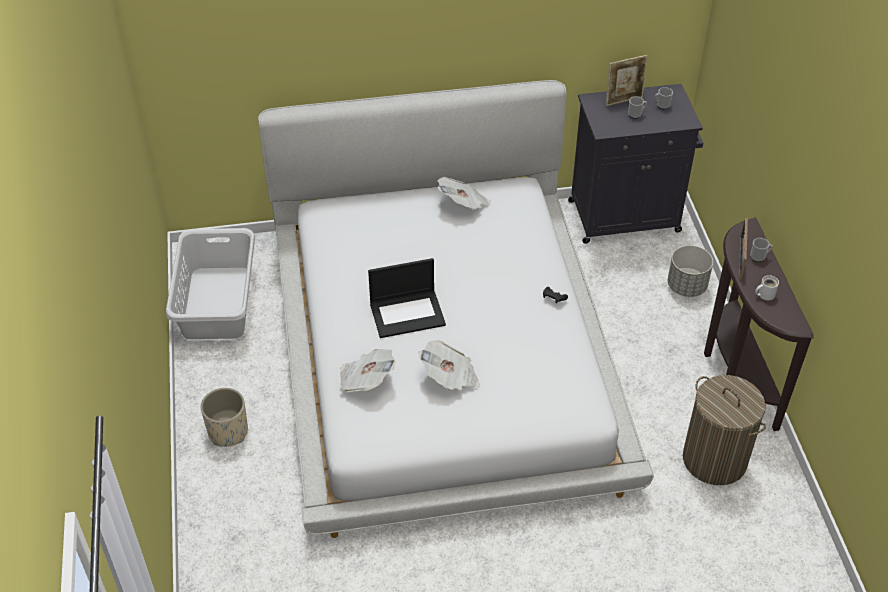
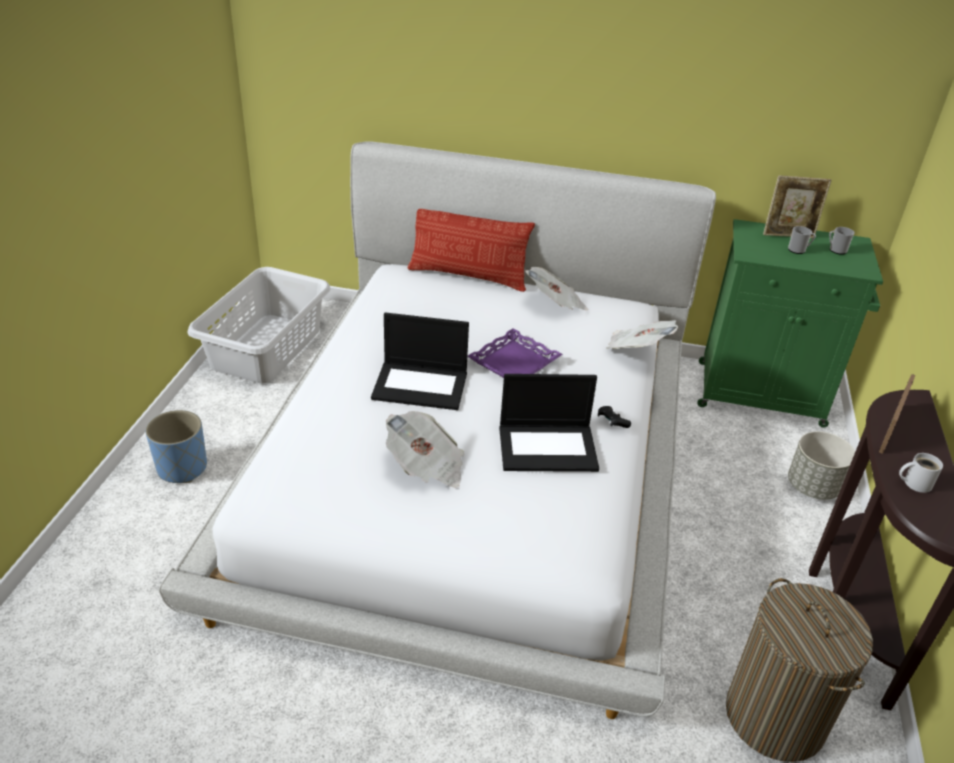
camera: 20 degrees right, 10 degrees down
(228, 432) = (182, 468): beige planter -> blue planter
(366, 380) = (322, 437): newspaper -> newspaper (637, 349)
(380, 196) = (468, 276): none -> pillow
(462, 270) = (514, 362): none -> purple tray
(522, 334) = (548, 447): none -> laptop
(626, 216) = (763, 394): black cabinet -> green cabinet
(759, 257) = (920, 435): mug -> none

